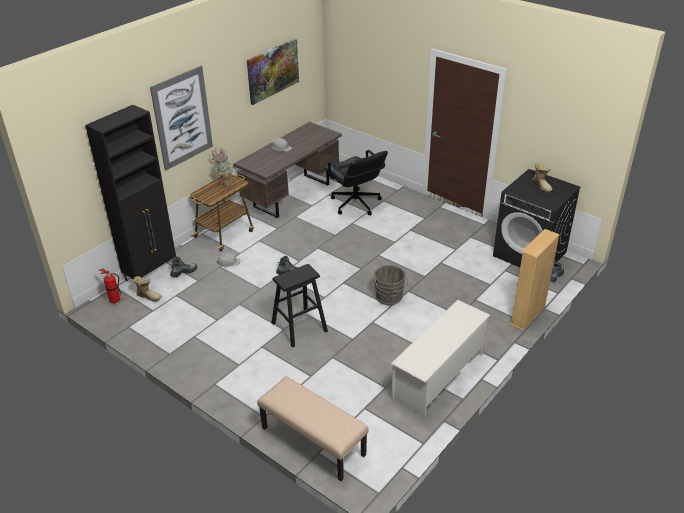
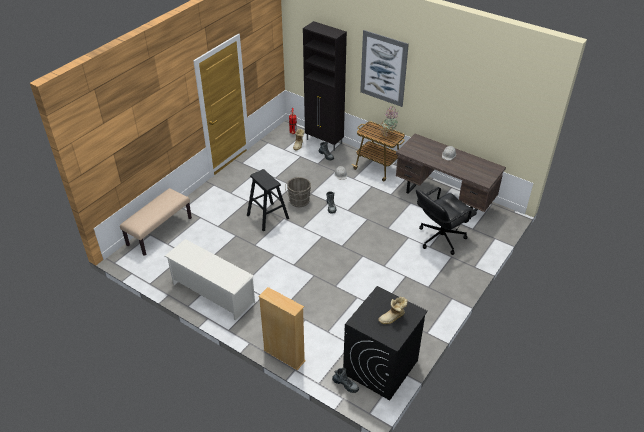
camera: 85 degrees right, 5 degrees up
(273, 71) = (479, 96): picture -> none
(389, 298) = (304, 264): grey bucket -> grey bucket (298, 201)

